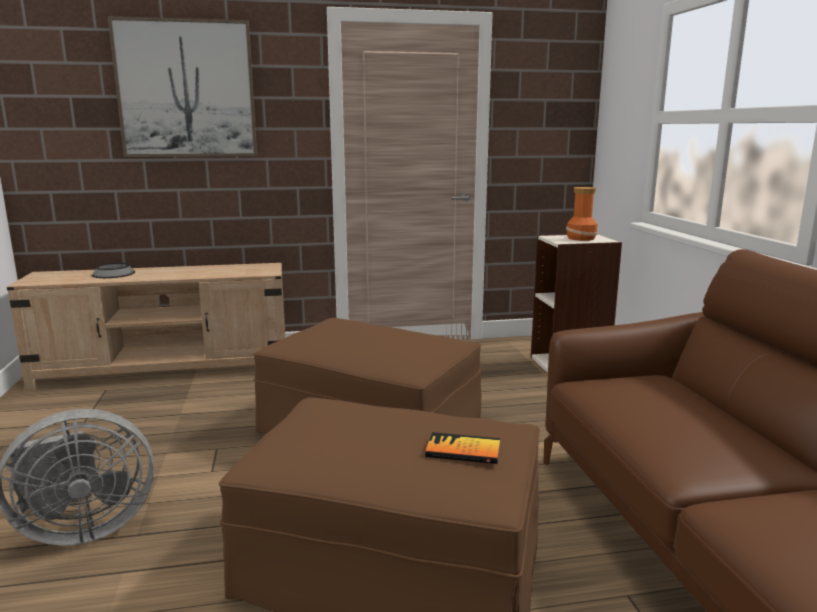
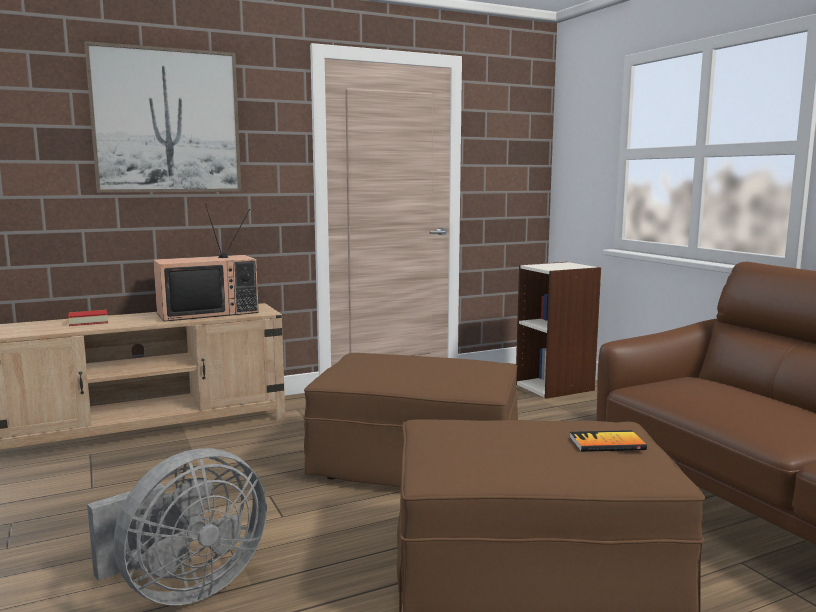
camera: 15 degrees left, 5 degrees down
(113, 273) = (88, 322): bowl -> book
(220, 270) = (208, 312): none -> television
(580, 238) = (561, 265): vase -> none

